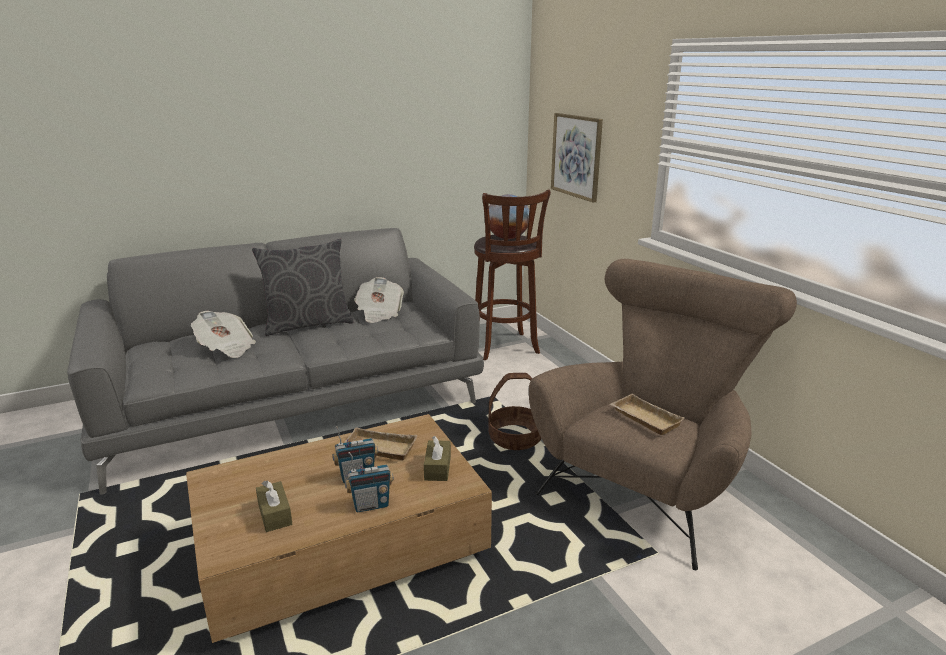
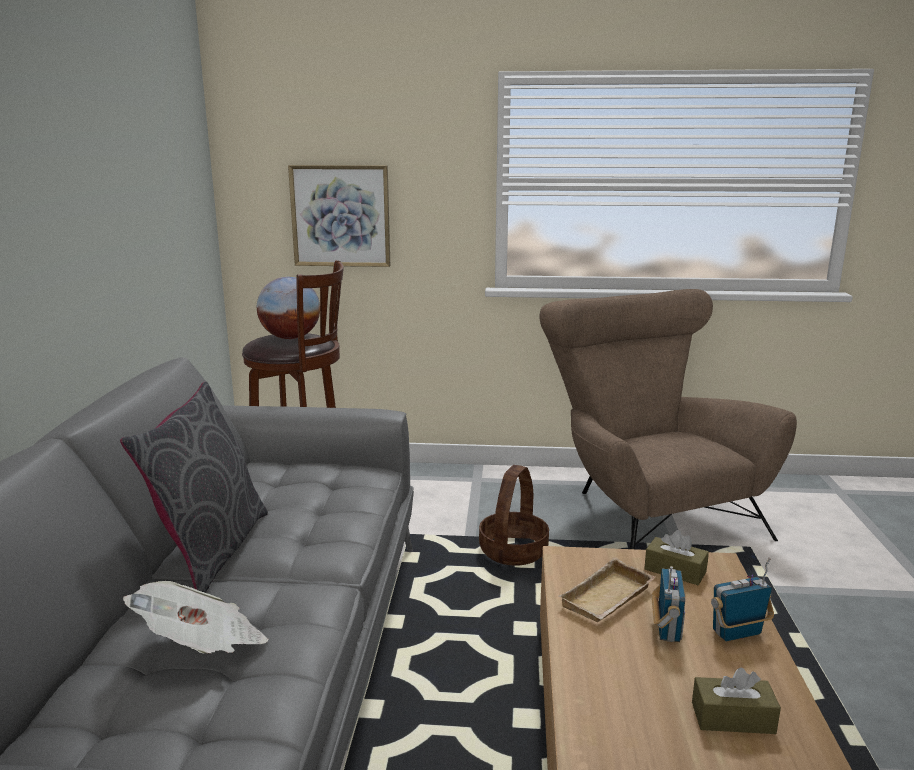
camera: 60 degrees left, 5 degrees down
(371, 505) = (737, 633): radio -> radio turned 120 degrees counterclockwise
(379, 313) = (266, 487): newspaper -> none
(643, 419) = (672, 441): beige tray -> none

